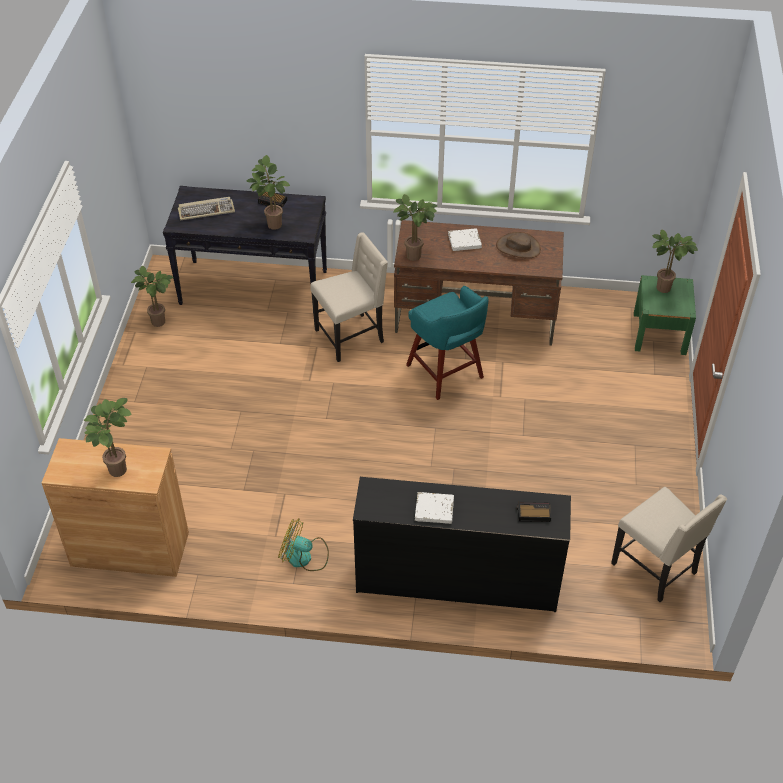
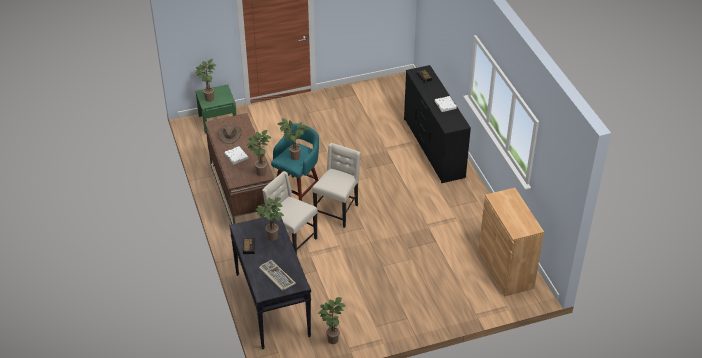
camera: 115 degrees left, 5 degrees down
(117, 467) = (512, 208): potted plant -> potted plant (294, 158)
(304, 556) = (459, 202): fan -> none
(656, 568) = (380, 91): beige chair -> beige chair (337, 211)

